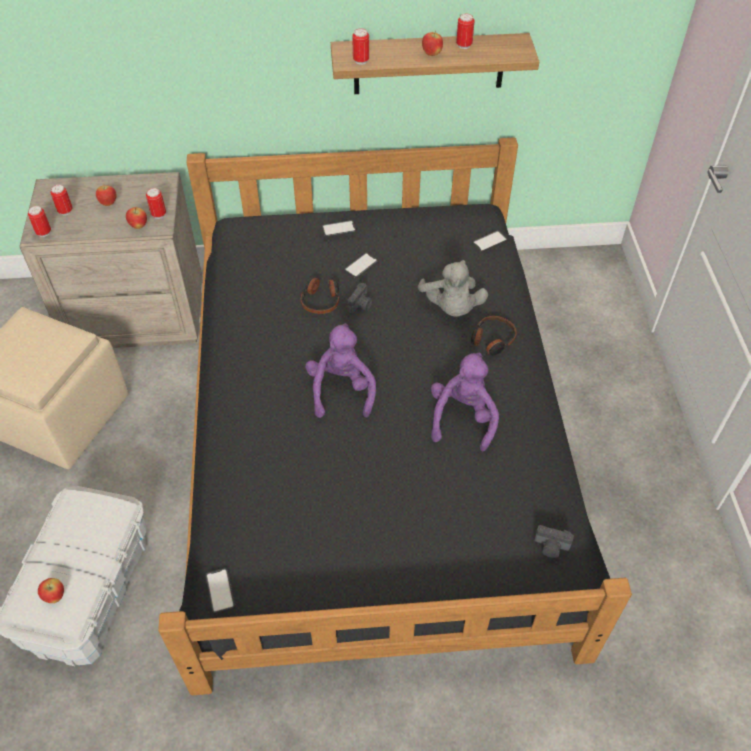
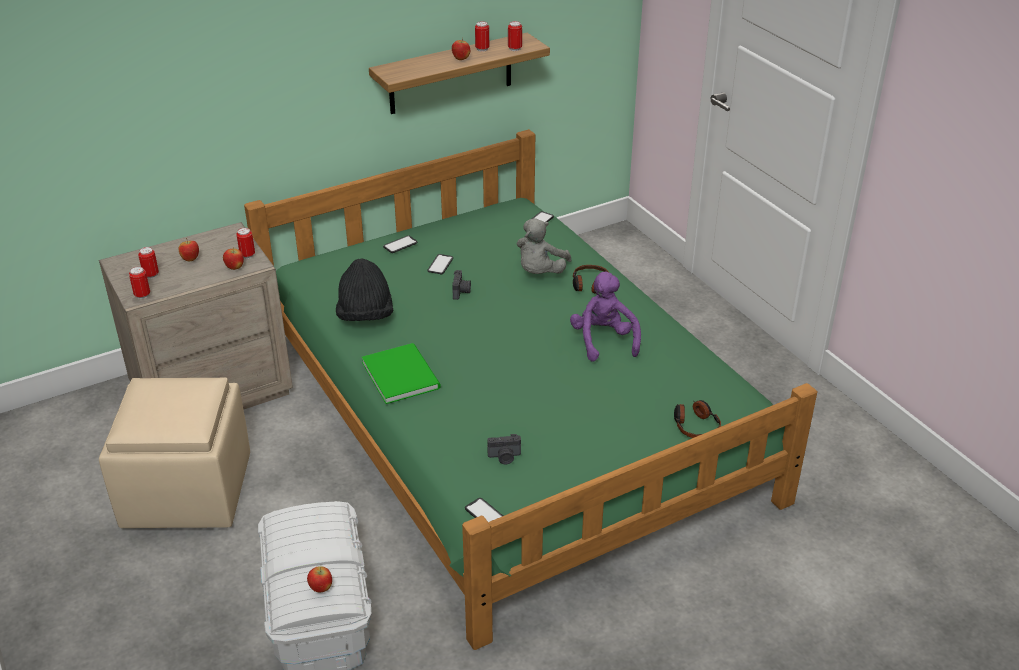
camera: 25 degrees left, 15 degrees down
(247, 386) = (401, 373): none -> green book
(256, 304) = (365, 316): none -> black hat
(321, 300) = (422, 297): headphones -> headphones (695, 425)
(341, 389) = (488, 352): purple plush toy -> none
(361, 60) = (406, 74): can -> can (514, 49)
(373, 437) = (508, 413): black bed -> green bed
(451, 307) = (540, 272): grey plush toy -> grey plush toy turned 60 degrees clockwise
(550, 547) = (731, 400): camera -> camera (504, 457)

